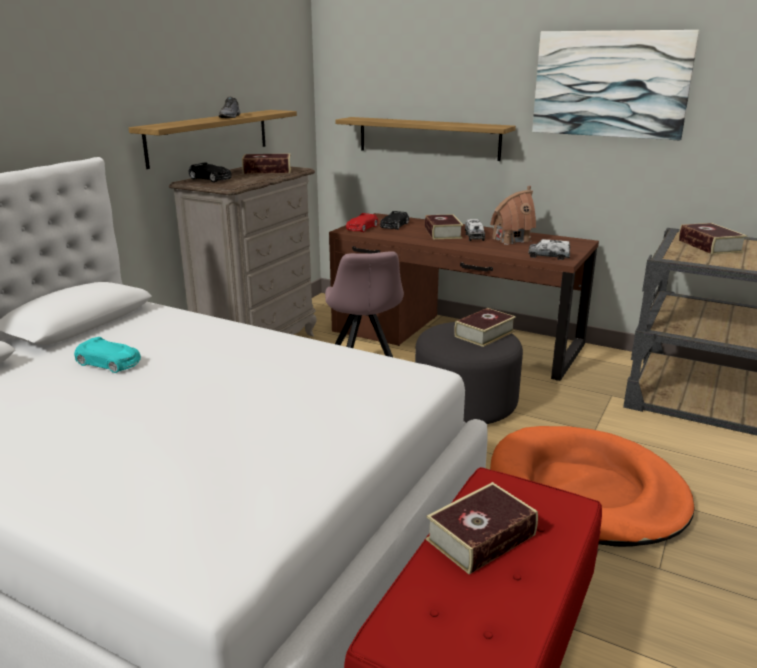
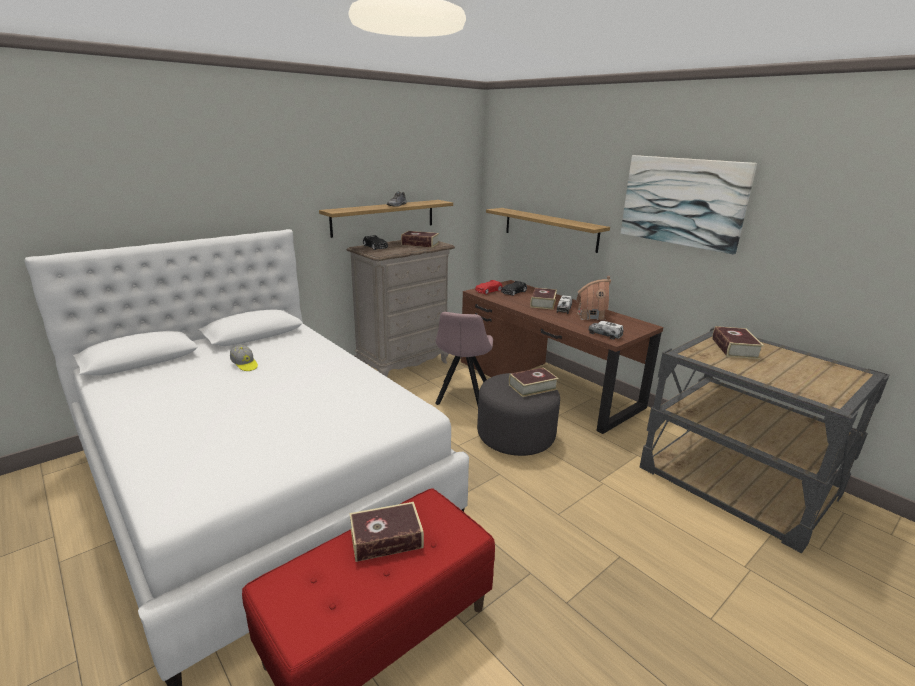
camera: 20 degrees right, 0 degrees up
(109, 363) = (244, 365): turquoise toy car -> cap
(585, 491) = (555, 526): orange dog bed -> none

